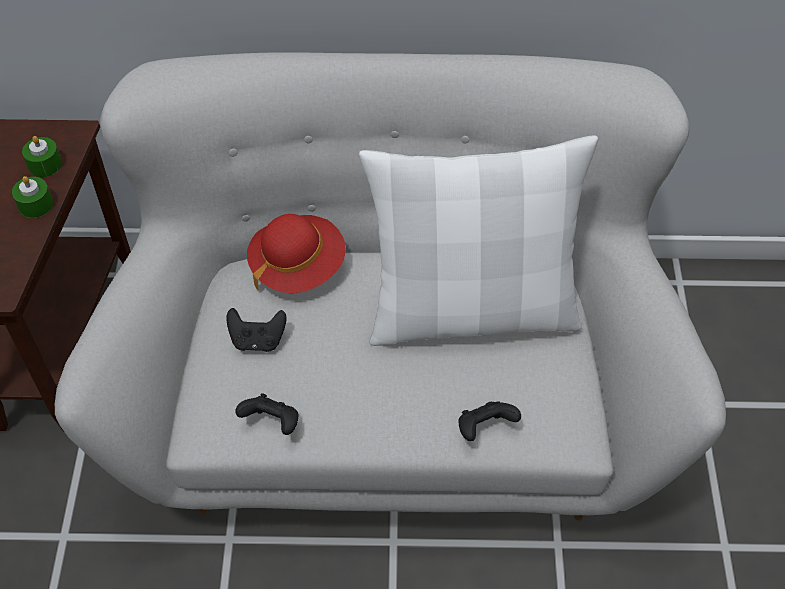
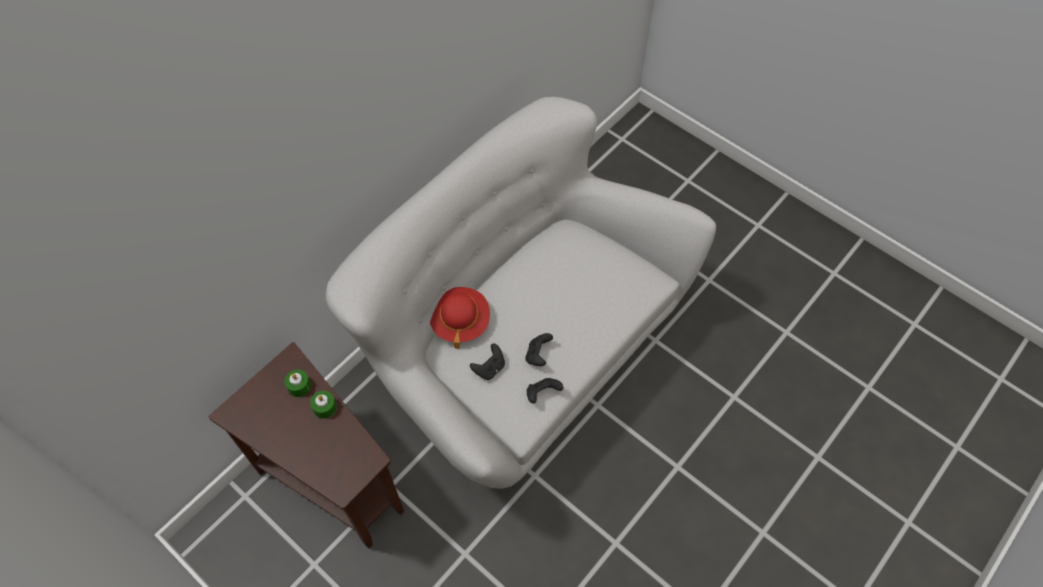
camera: 50 degrees left, 5 degrees up
(471, 311) = (555, 270): white pillow -> none
(484, 428) = (621, 312): black game controller -> black game controller (538, 355)

